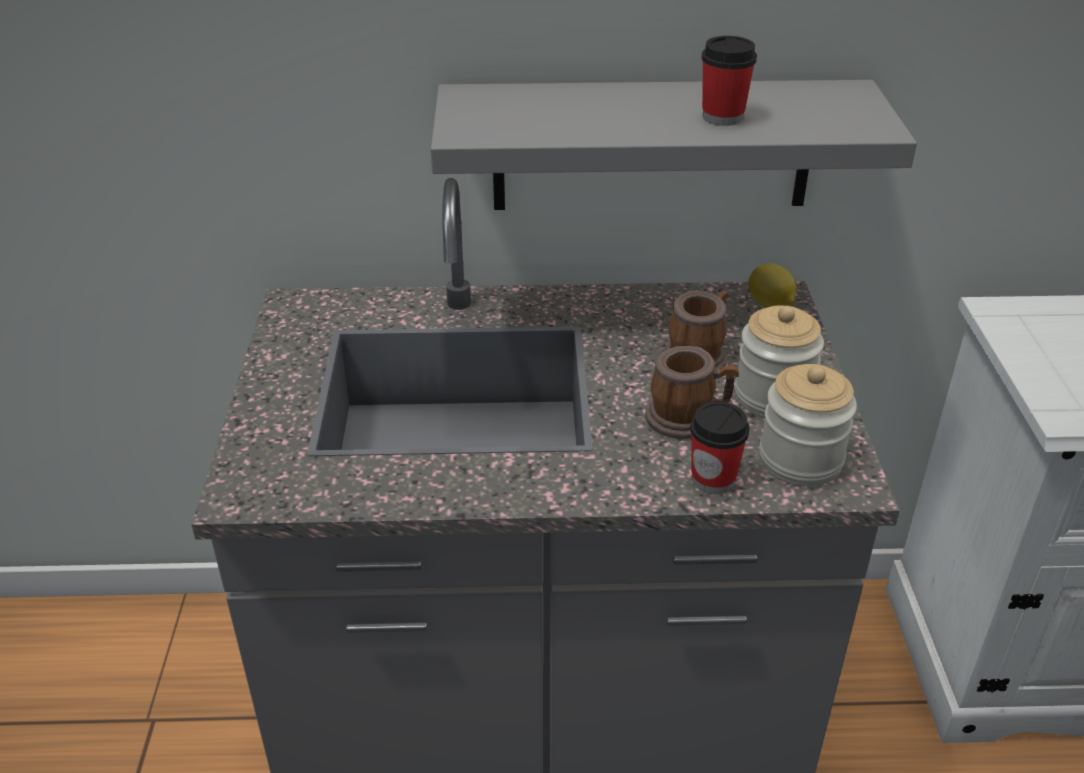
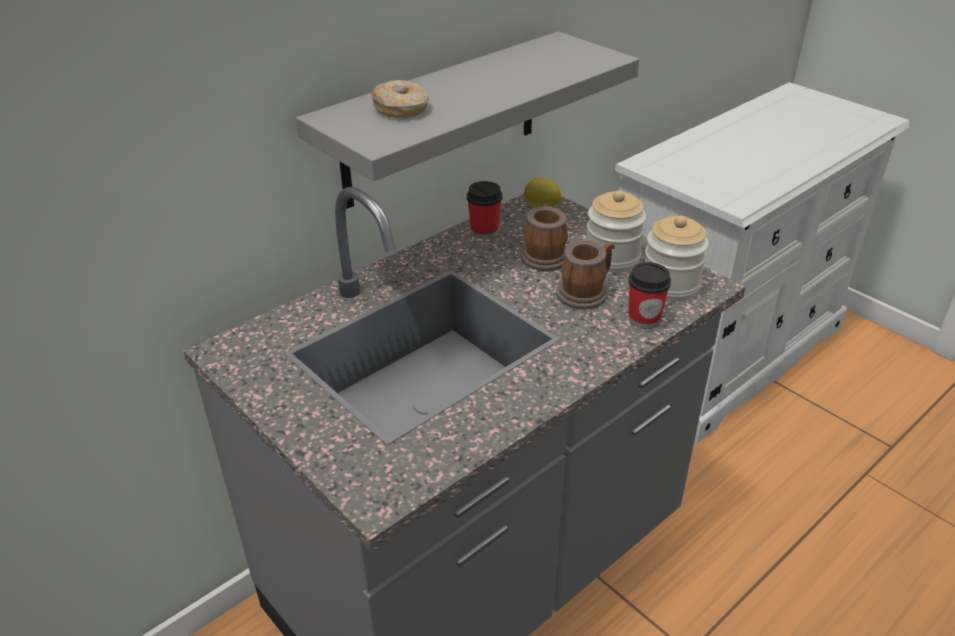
camera: 40 degrees left, 0 degrees up
(542, 109) = (401, 109): none -> donut
(722, 117) = (519, 77): cup -> cup (484, 232)

